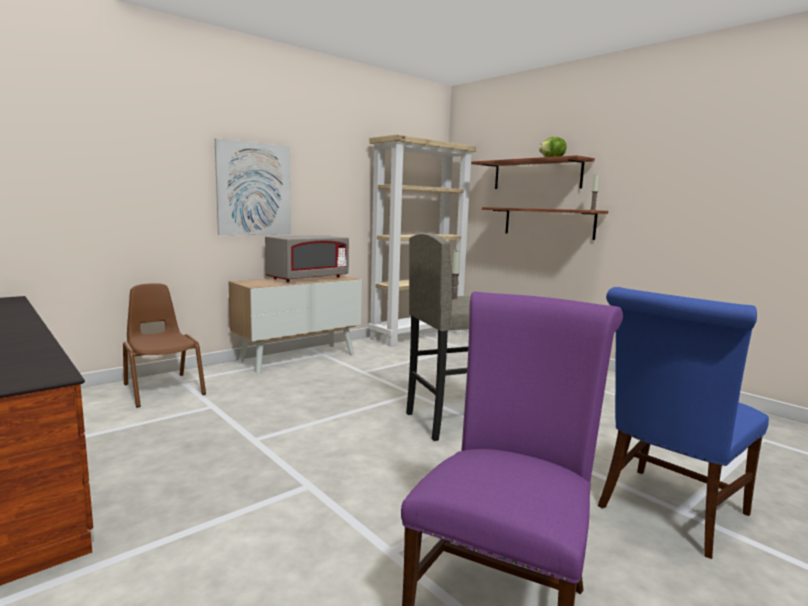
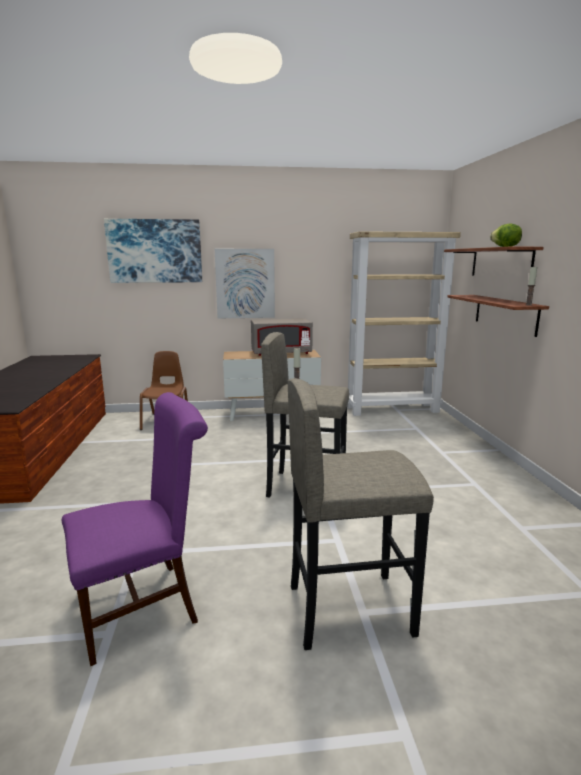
camera: 35 degrees right, 5 degrees up
(125, 132) = (155, 251): none -> picture
(668, 513) = (349, 608): blue chair -> grey stool

